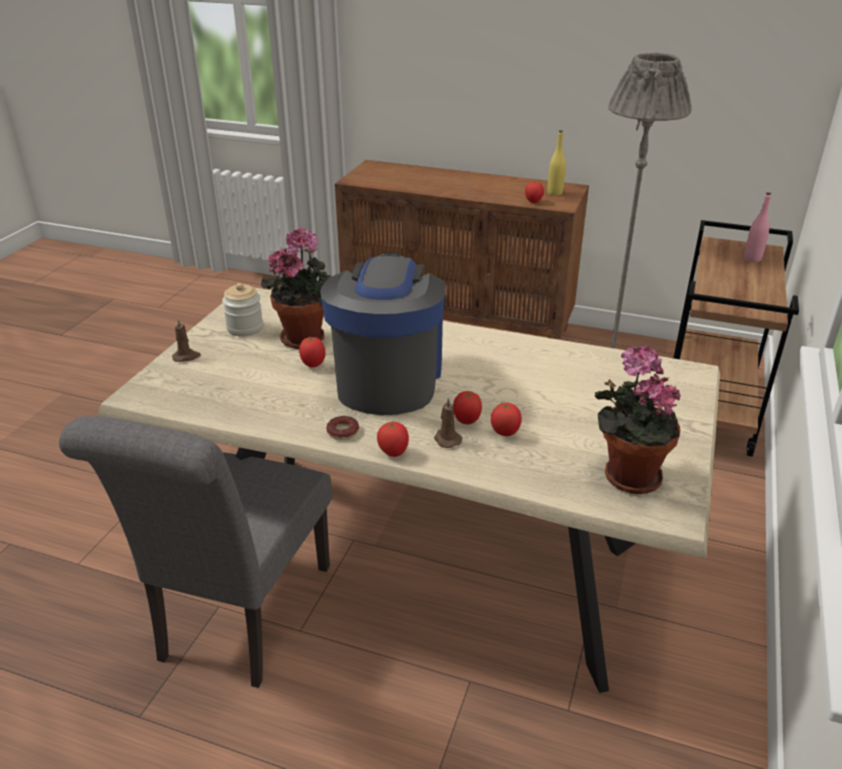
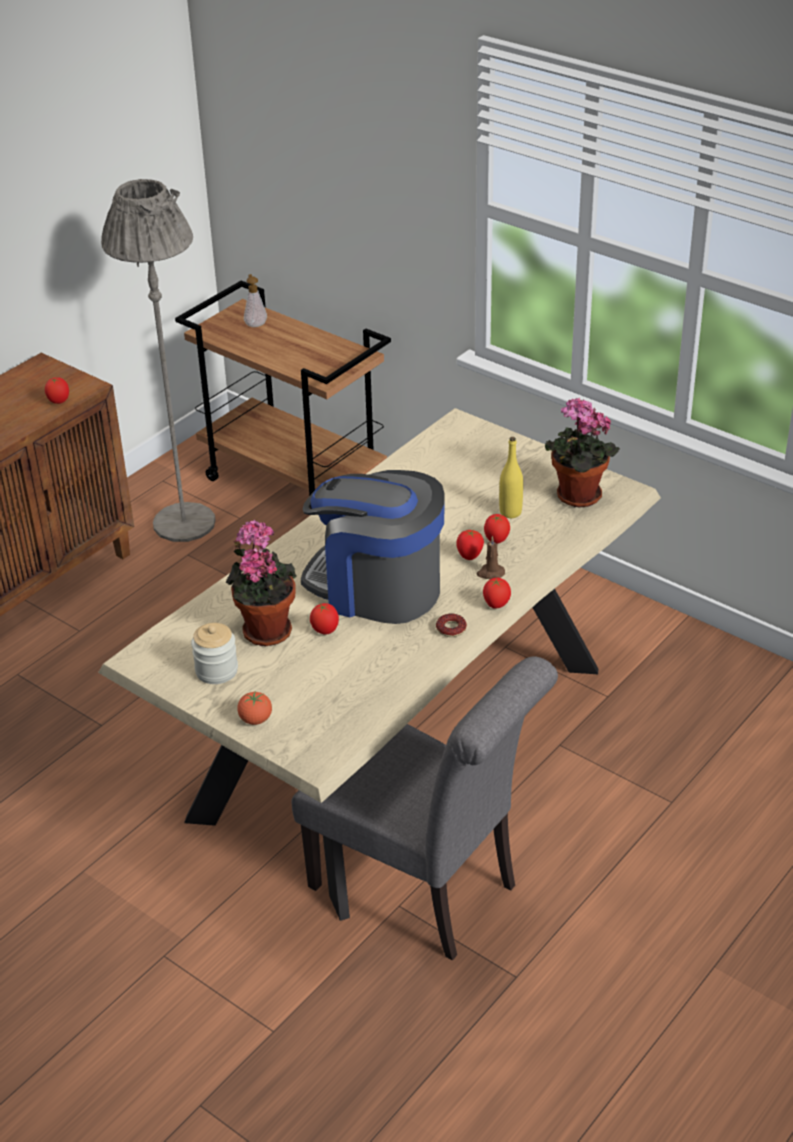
camera: 70 degrees left, 5 degrees up
(186, 357) = (255, 719): brown candle -> tomato
(555, 193) = (45, 381): yellow bottle -> yellow bottle (510, 512)
(752, 259) = (255, 324): pink bottle -> soap dispenser

